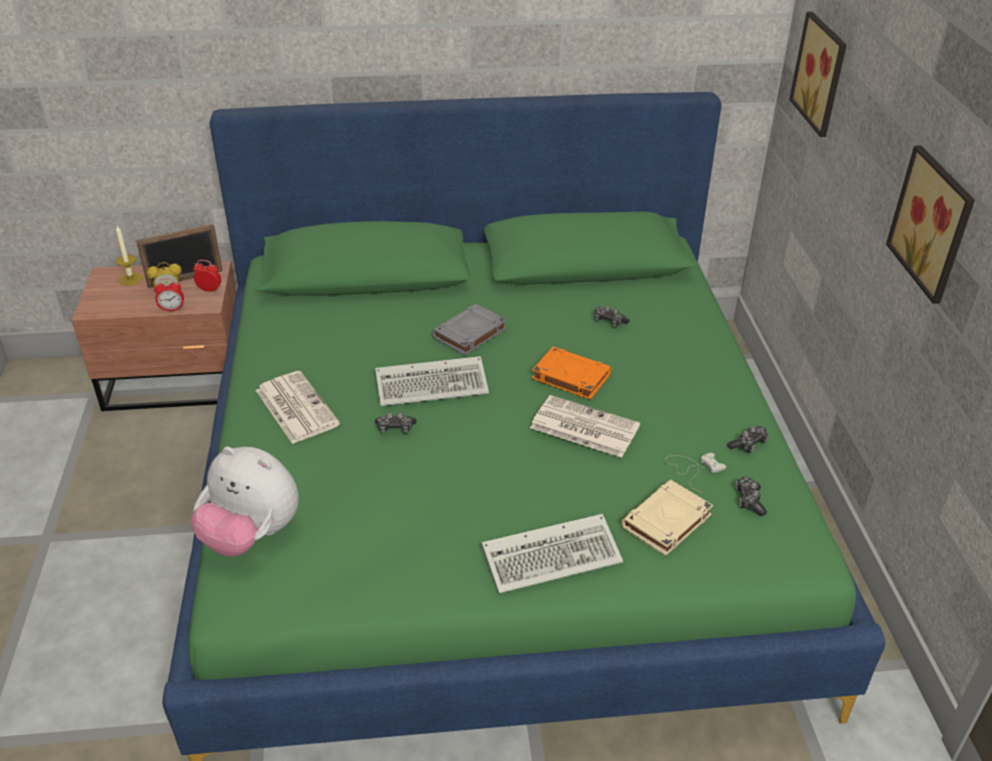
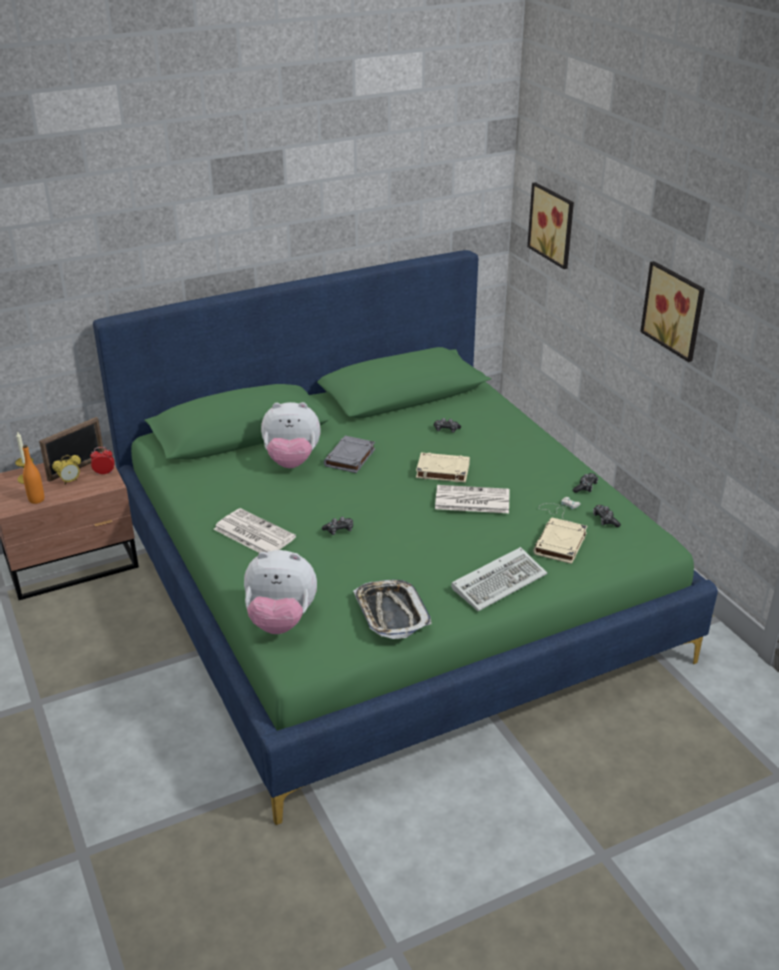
camera: 20 degrees left, 5 degrees down
(122, 306) = (36, 499): none -> orange bottle
(172, 309) = (83, 493): alarm clock -> none
(385, 564) = (391, 613): none -> tray
(400, 323) = (292, 461): none -> plush toy
(434, 385) = (347, 496): keyboard -> none
(570, 377) = (442, 471): orange book -> beige book

